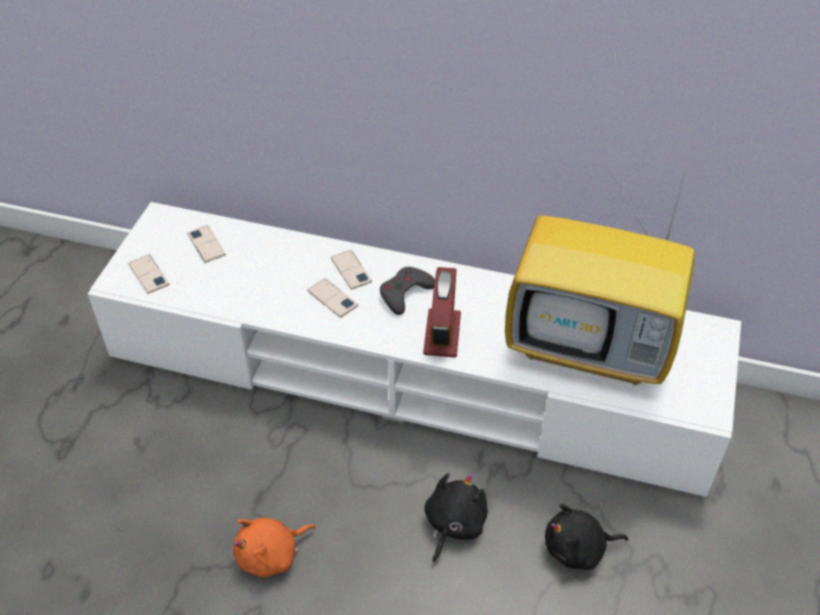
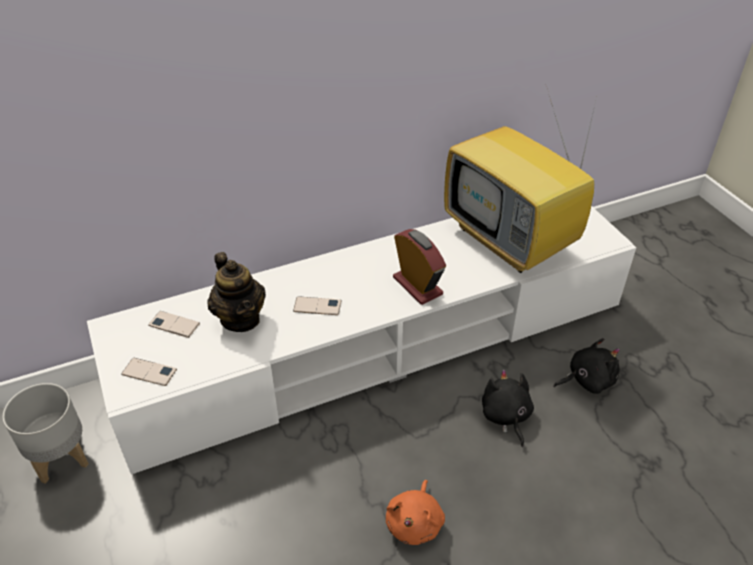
camera: 40 degrees left, 5 degrees down
(82, 309) = (61, 457): none -> grey planter
(260, 271) = (240, 319): none -> teapot
(351, 270) = (308, 281): phone -> none
(405, 293) = (363, 275): grey game controller -> none
(578, 549) = (587, 380): black plush toy -> black plush toy turned 150 degrees counterclockwise
(593, 346) = (512, 241): television -> television turned 75 degrees clockwise

